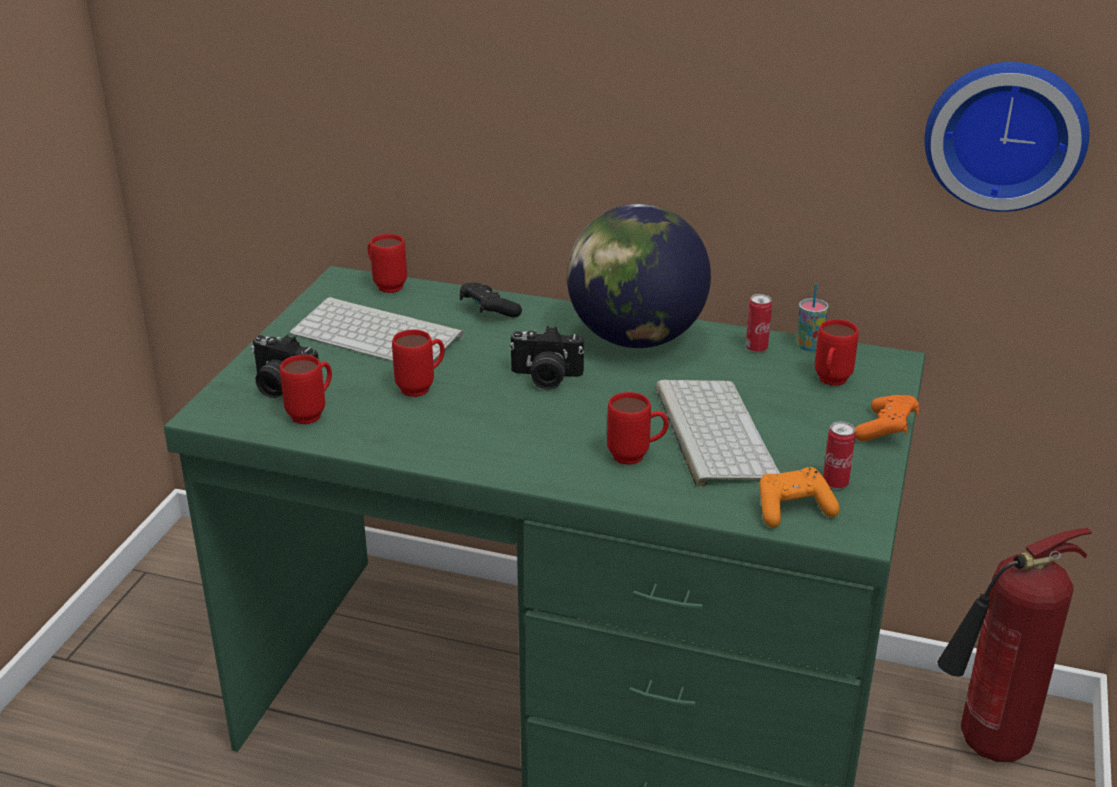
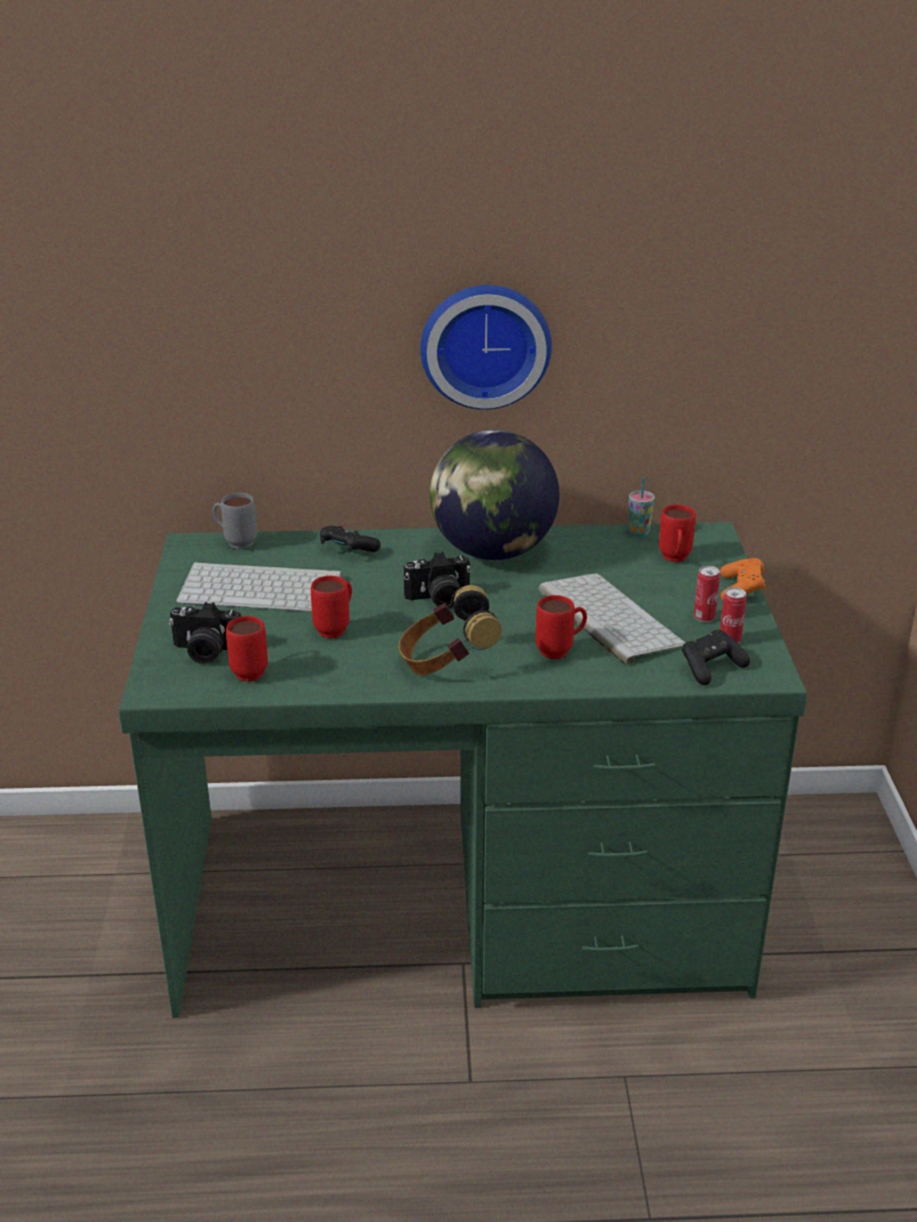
camera: 20 degrees left, 0 degrees up
(386, 285) = (235, 542): red mug -> grey mug
(507, 445) = (446, 663): none -> headphones
(756, 348) = (598, 542): can -> can (704, 618)
(793, 509) = (711, 668): orange game controller -> black game controller
(986, 748) = (814, 847): fire extinguisher -> none
(1005, 133) = (784, 328): wall clock -> wall clock (485, 344)

